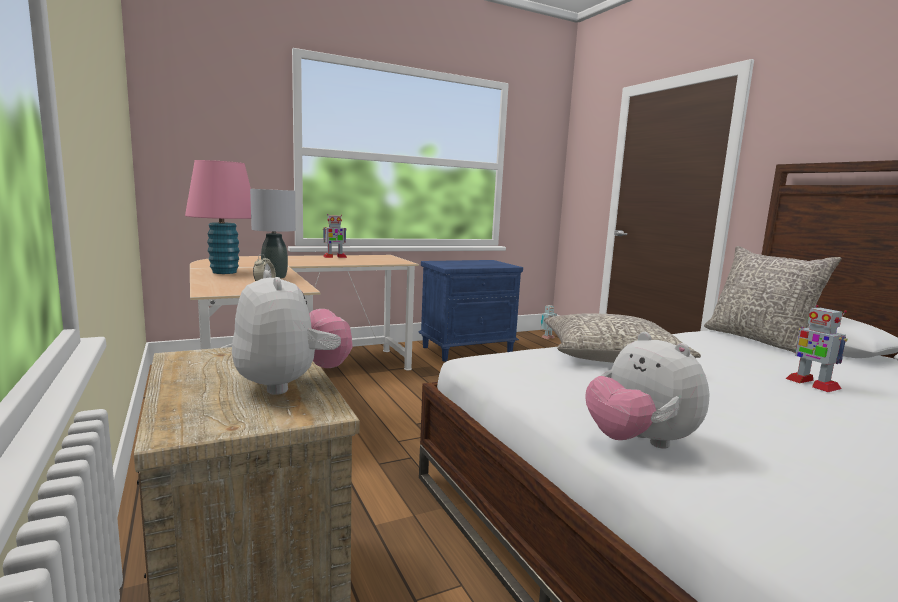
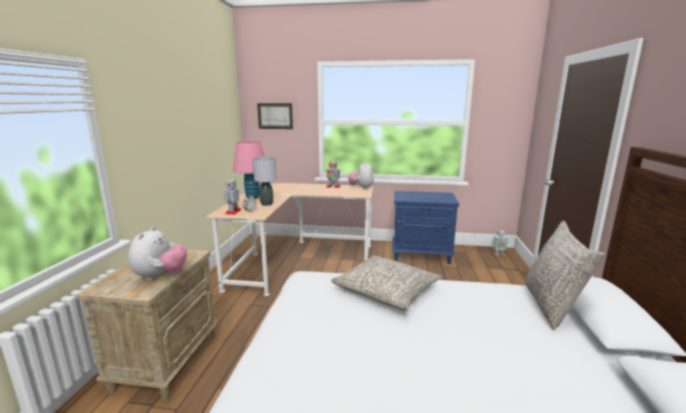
camera: 35 degrees right, 5 degrees up
(210, 133) = (275, 116): none -> picture
(639, 442) = (278, 350): plush toy -> plush toy (361, 188)
(812, 383) = (491, 355): toy robot -> toy robot (233, 212)

